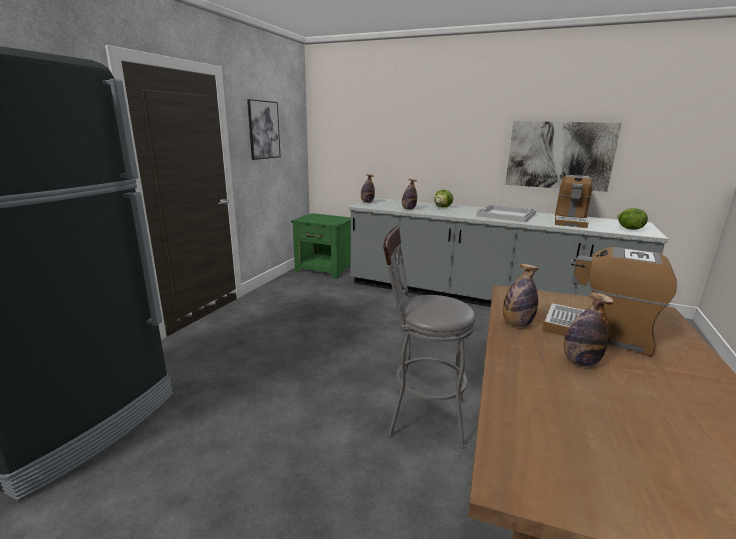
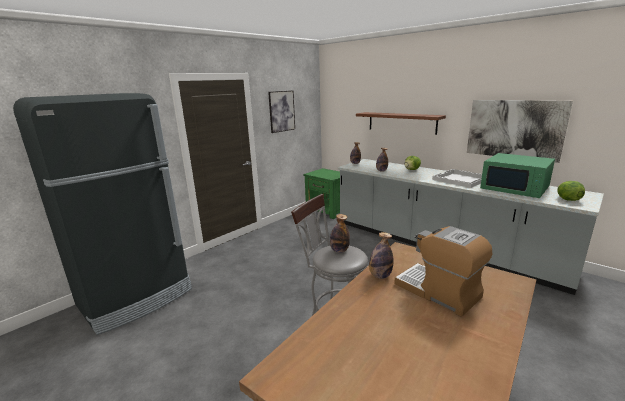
camera: 20 degrees right, 0 degrees up
(423, 149) = (401, 122): none -> brown shelf
(570, 221) = (515, 188): coffee machine -> green microwave
(580, 362) = (398, 311): bottle -> bottle (339, 250)

